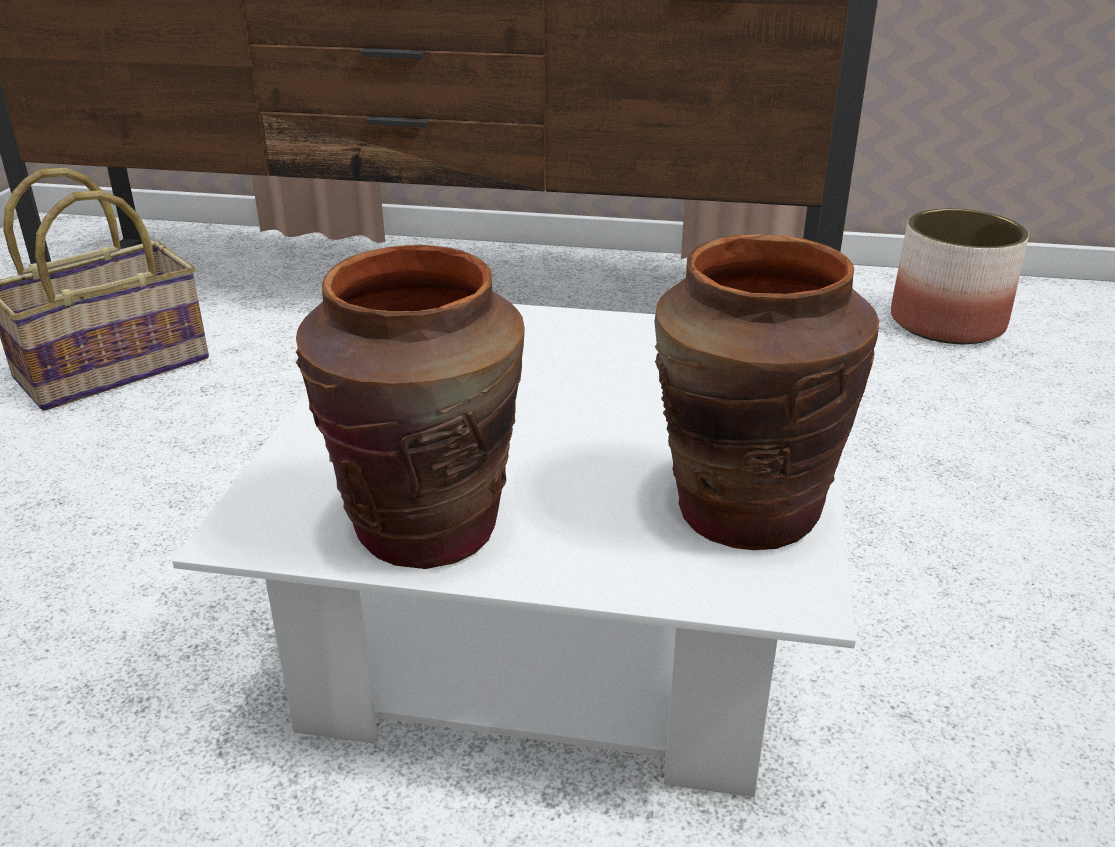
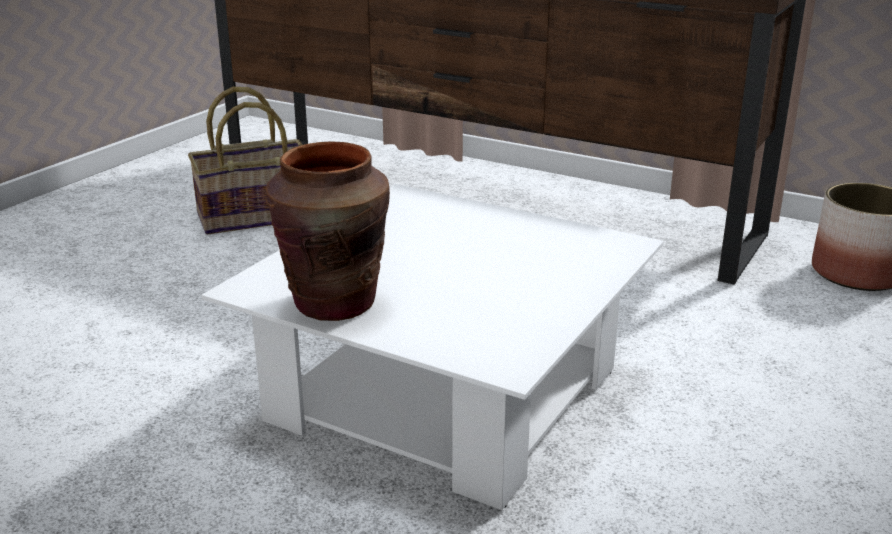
camera: 20 degrees right, 5 degrees down
(744, 511) = (516, 326): brown vase -> none

